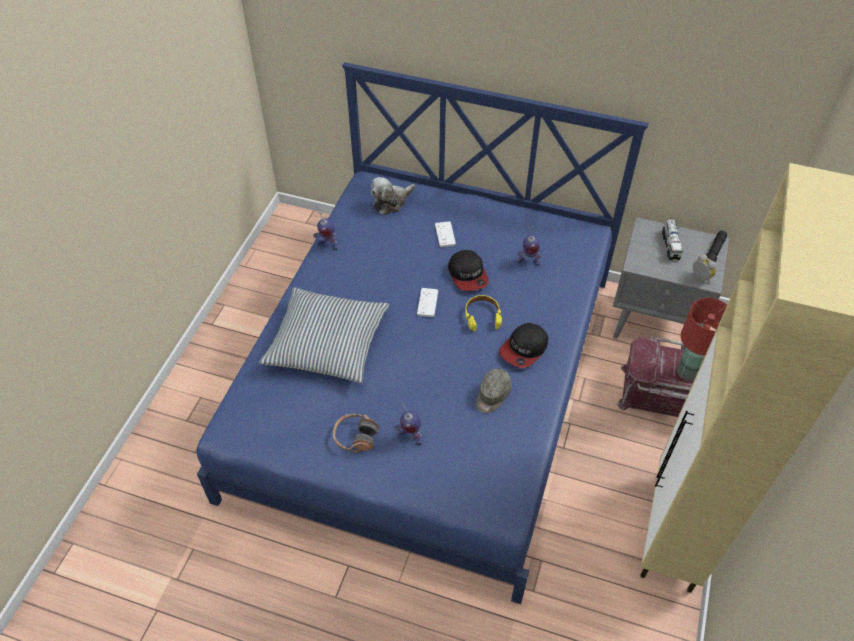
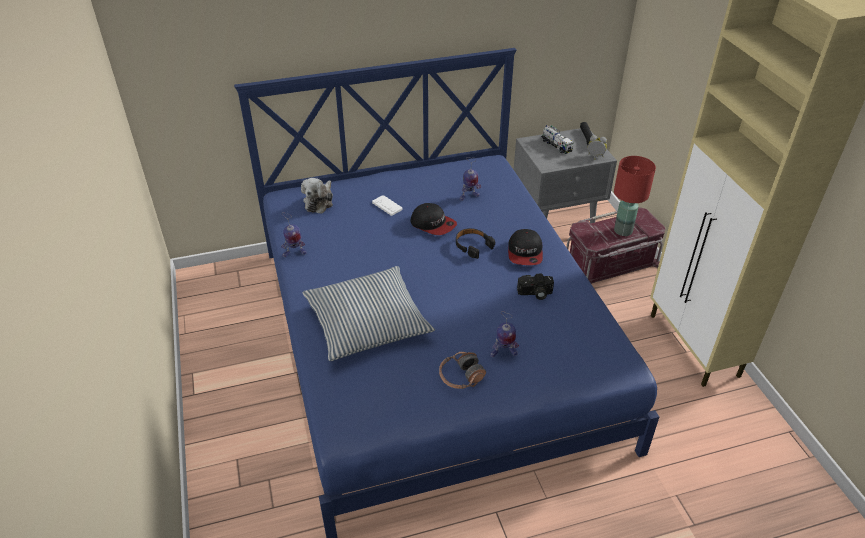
camera: 35 degrees left, 10 degrees down
(427, 303) = (422, 256): white game controller -> none
(482, 316) = (473, 246): yellow headphones -> black headphones
(492, 396) = (535, 294): grey cap -> camera

